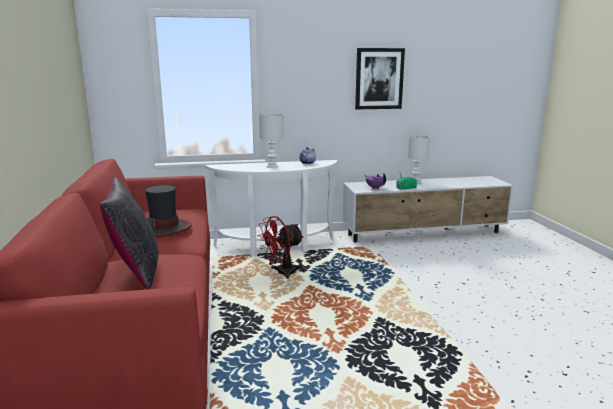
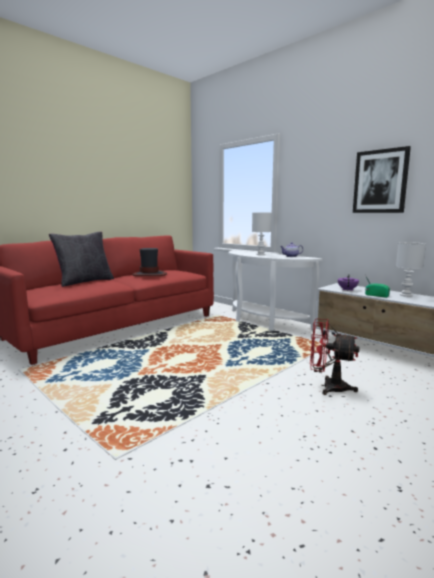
camera: 55 degrees right, 5 degrees down
(281, 273) = (226, 334): red fan -> red fan (328, 387)

